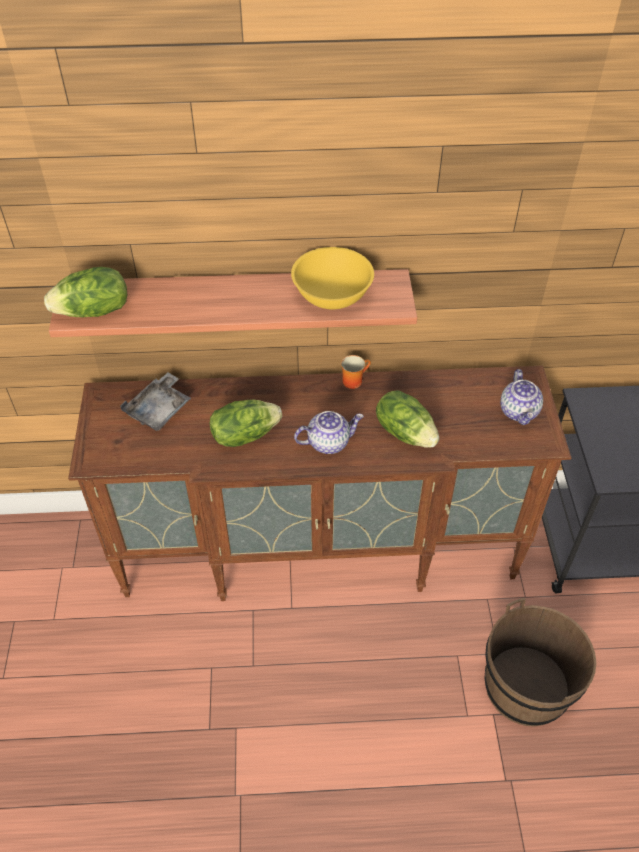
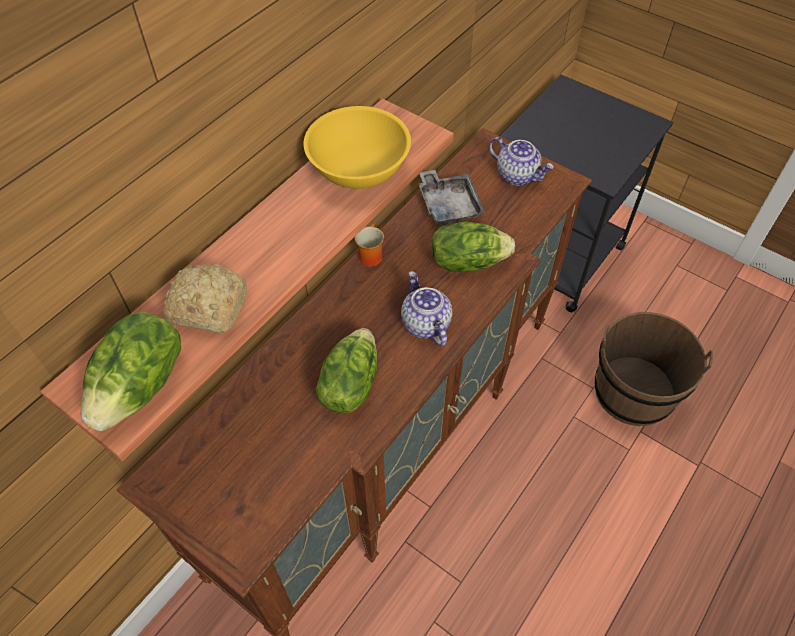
camera: 50 degrees left, 5 degrees up
(159, 410) = (238, 439): grey tray -> grey tray (448, 205)
(165, 301) = (207, 306): none -> bread
(328, 442) = (425, 324): teapot -> teapot turned 45 degrees counterclockwise

